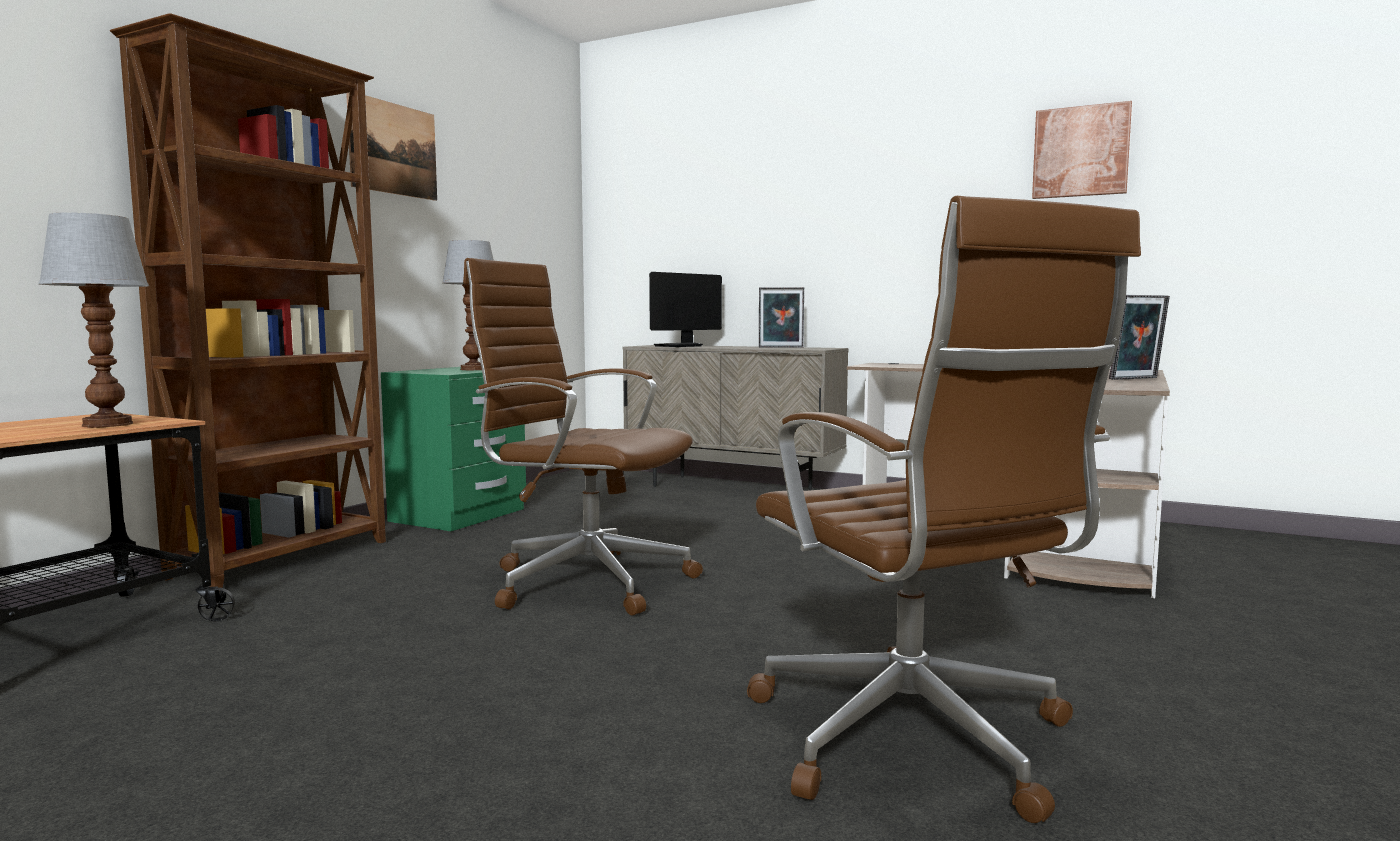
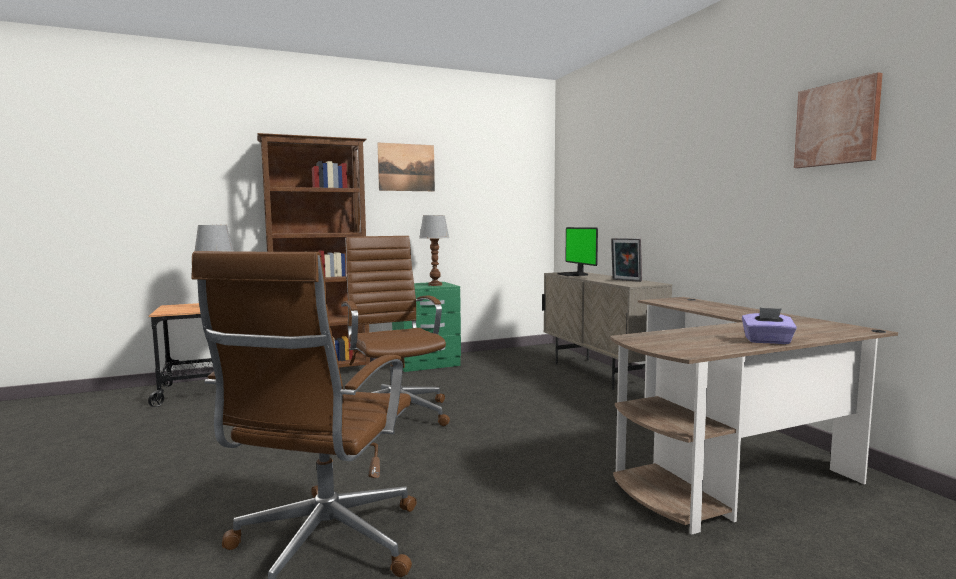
camera: 40 degrees right, 0 degrees up
(679, 346) = (574, 274): monitor -> monitor turned 105 degrees counterclockwise
(1136, 378) = (767, 341): picture frame -> purple tissue box

